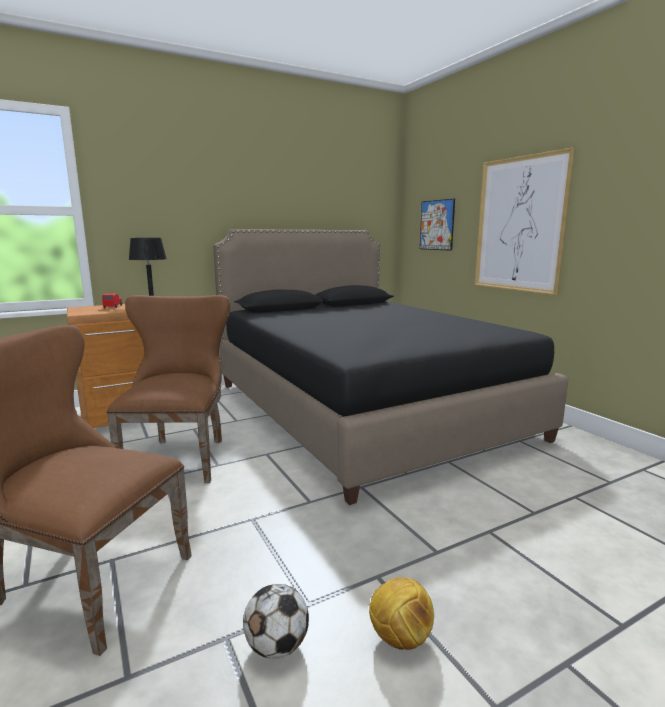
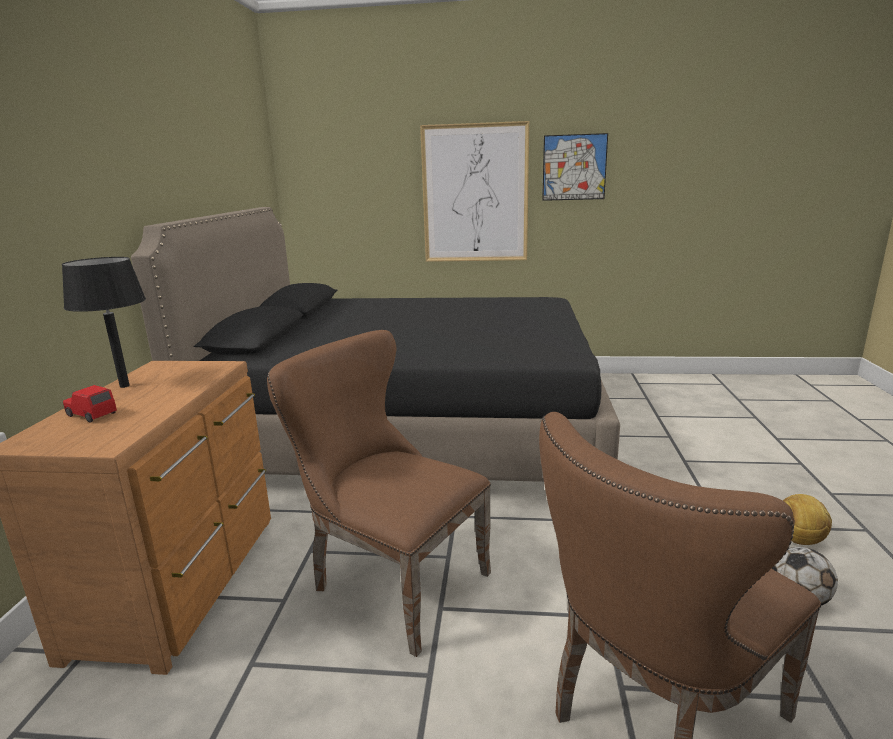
camera: 55 degrees left, 5 degrees up
(436, 225) = (351, 195): picture -> picture (574, 167)

